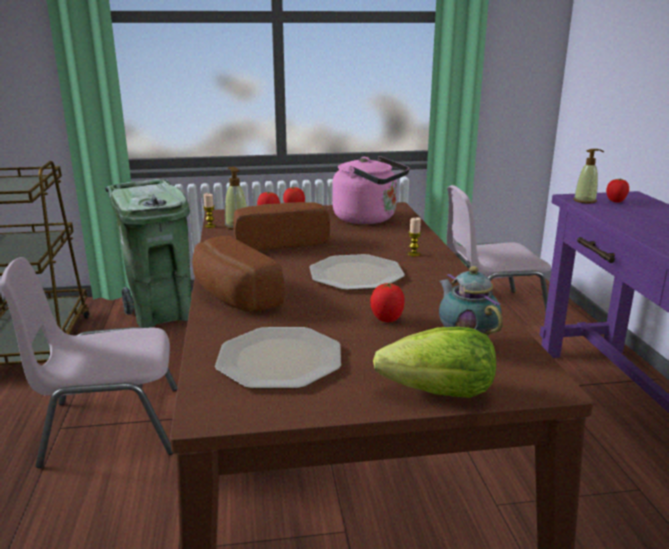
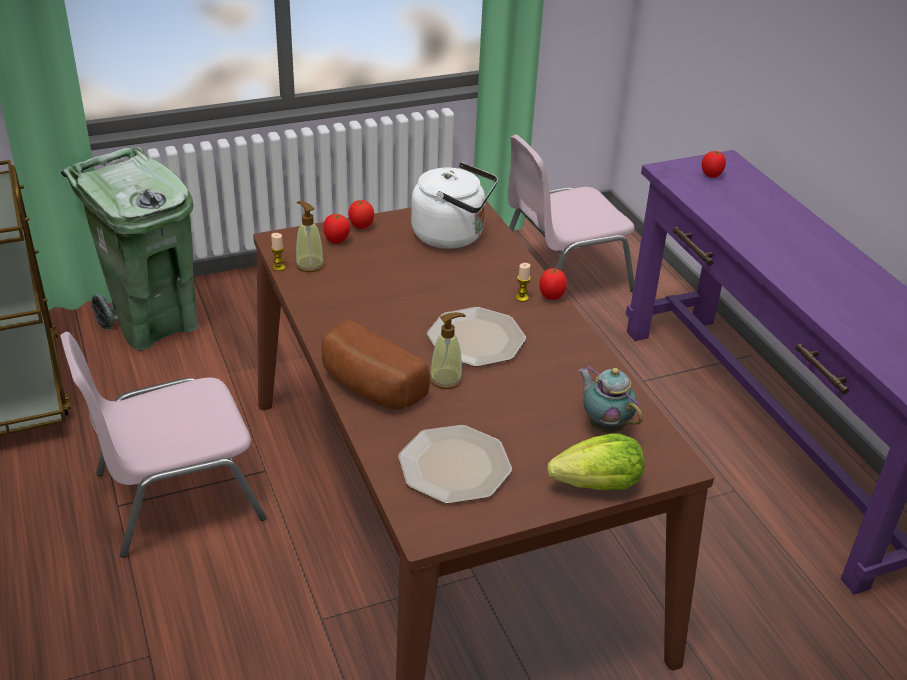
camera: 15 degrees left, 15 degrees up
(279, 242) = (373, 291): bread -> none
(369, 219) = (453, 235): pink kettle -> white kettle
(387, 320) = (528, 403): tomato -> tomato (551, 297)
(585, 201) = (679, 176): soap dispenser -> soap dispenser (446, 379)

